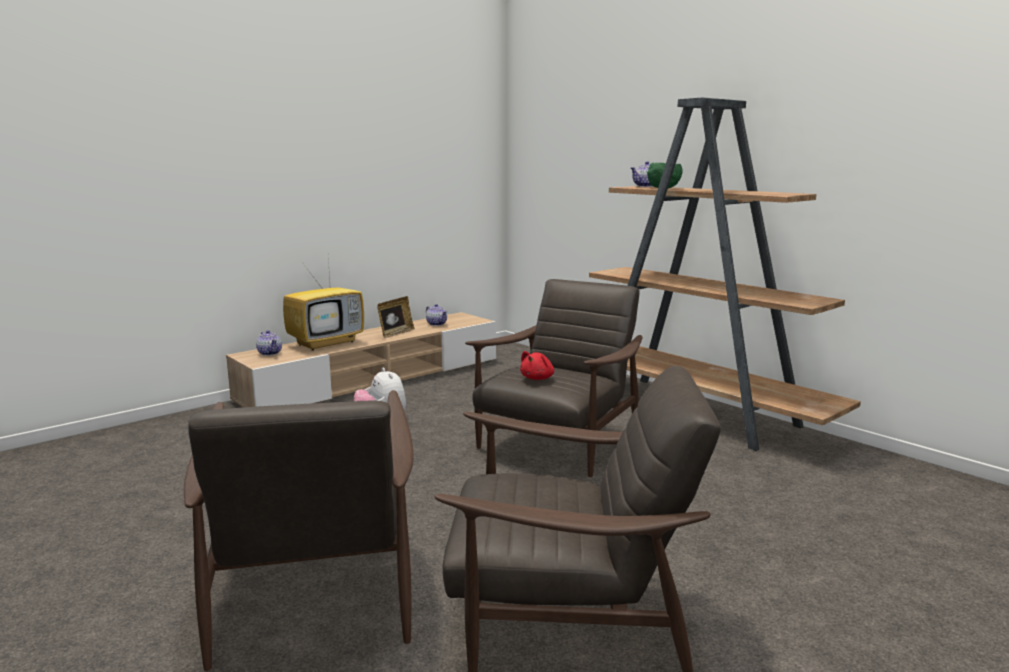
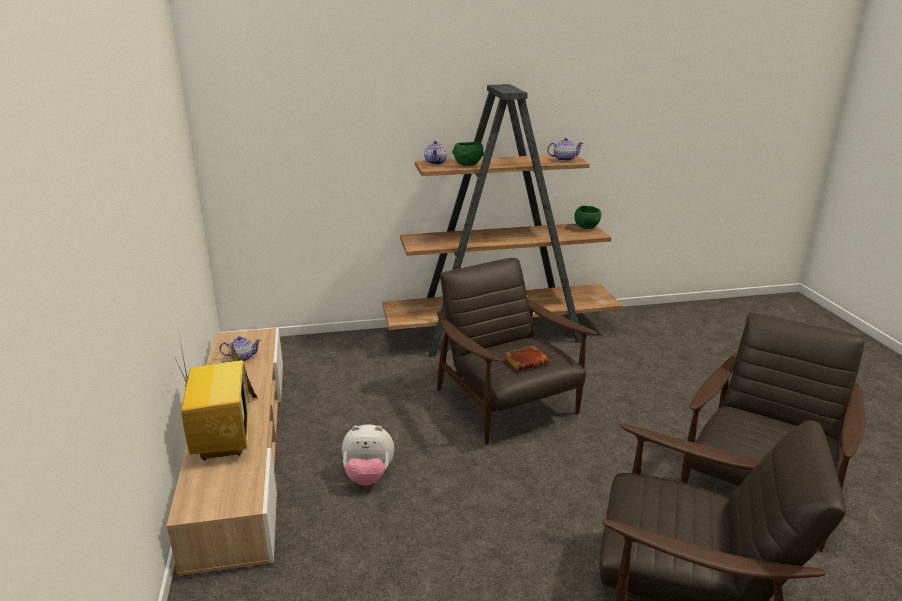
camera: 60 degrees left, 10 degrees up
(270, 353) = (210, 488): teapot -> teapot (564, 159)
(538, 378) = (526, 361): red plush toy -> brown book
(815, 299) = (586, 227): none -> green bowl

